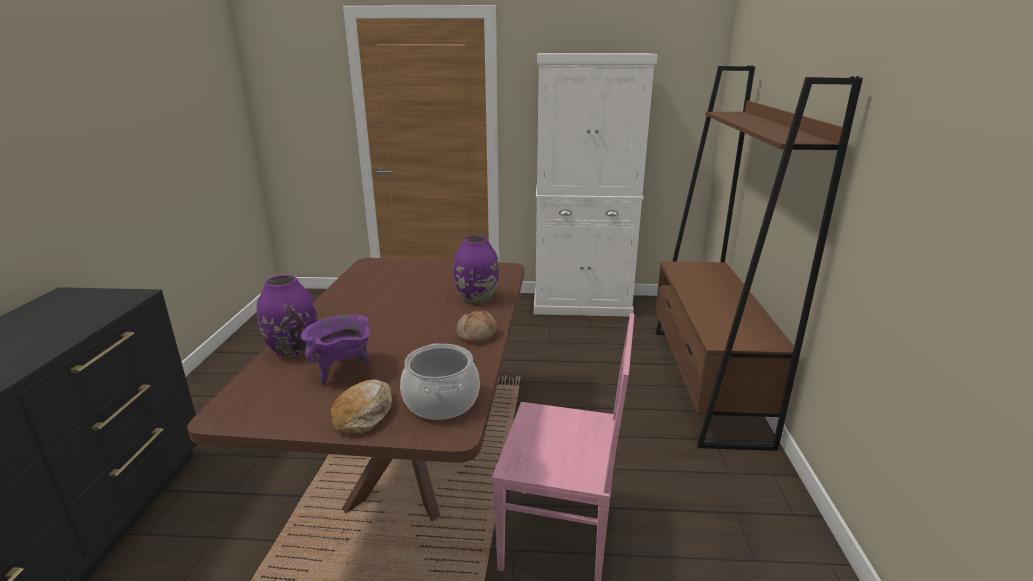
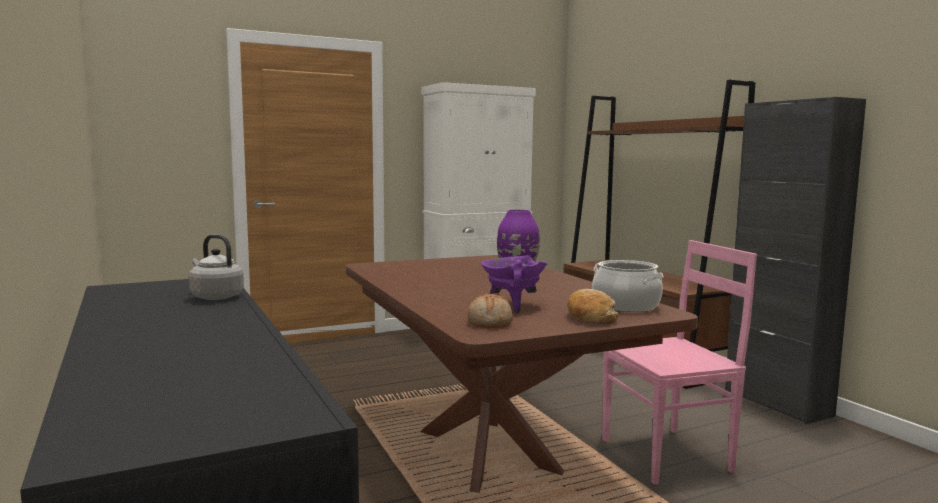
camera: 30 degrees left, 15 degrees down
(74, 326) = (215, 297): none -> grey kettle
(293, 349) = (438, 304): purple vase -> none
(477, 335) = (567, 282): bread -> bread (491, 322)
(785, 507) = (777, 403): none -> black cabinet

